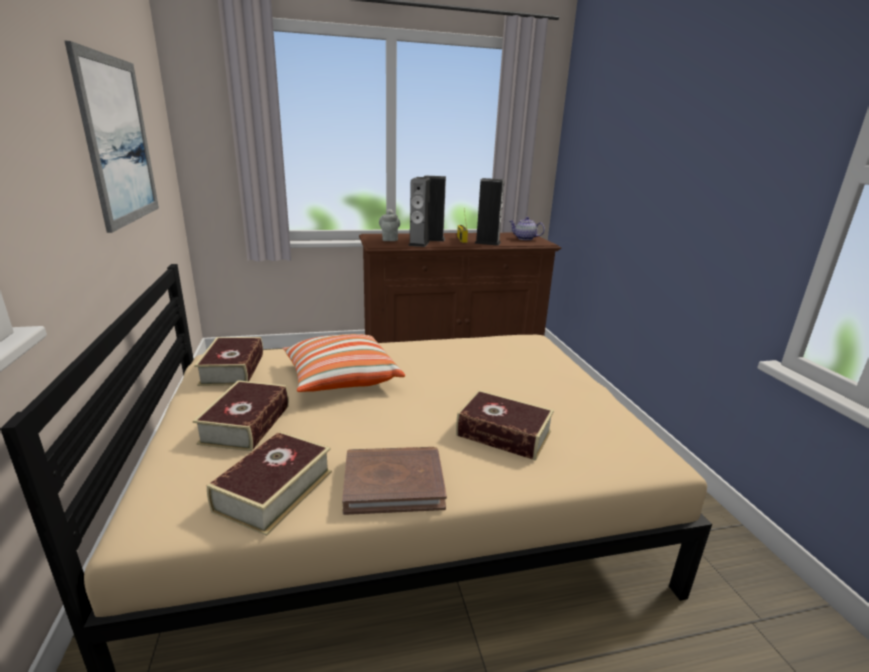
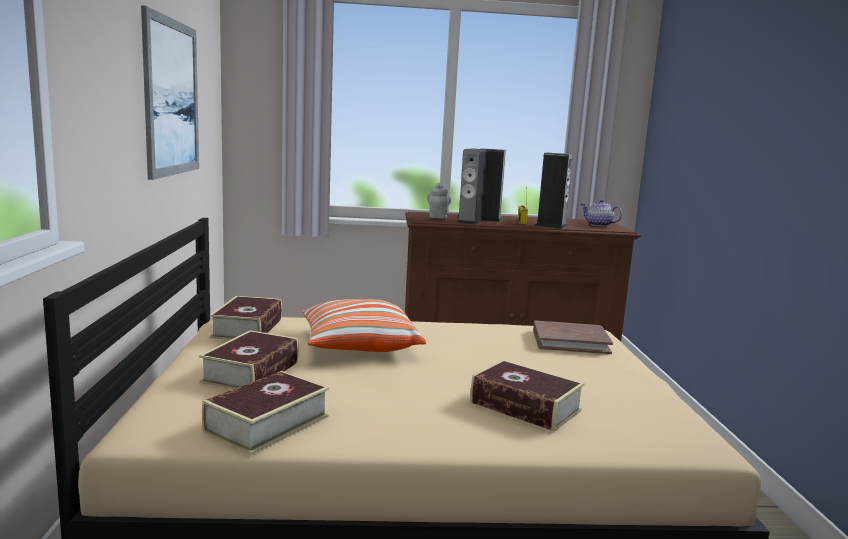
camera: 10 degrees right, 10 degrees down
(393, 483) = (390, 432): brown book -> brown book (570, 341)

